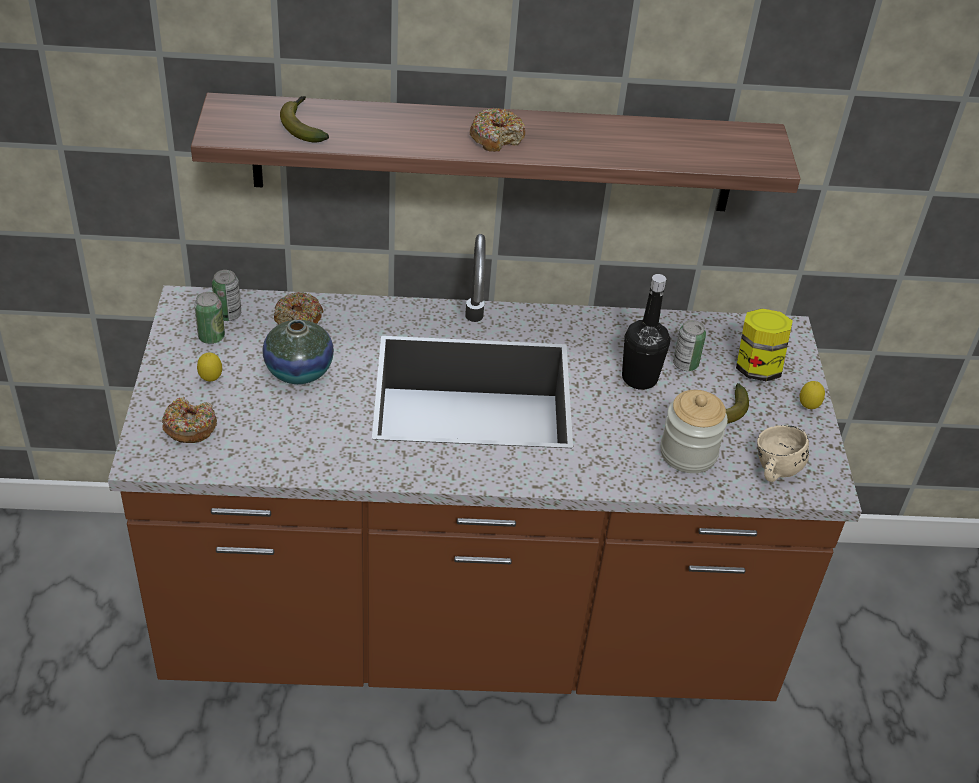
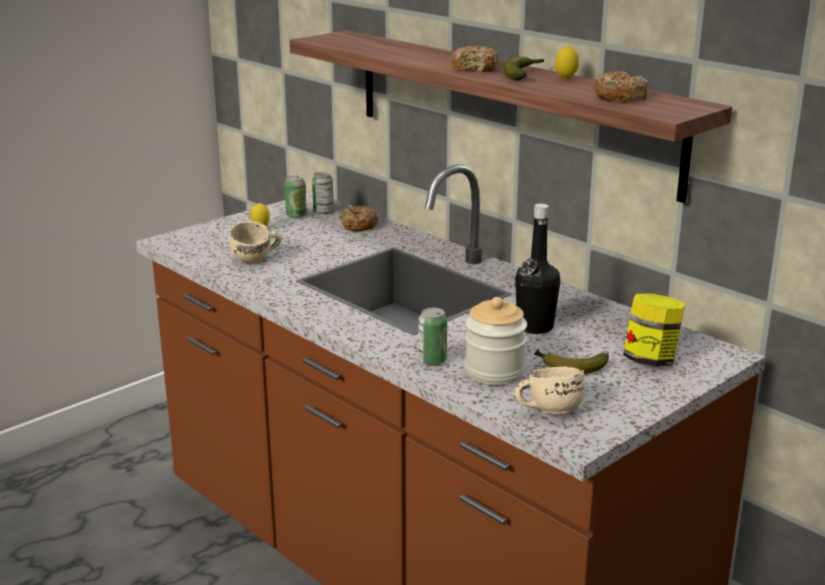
camera: 50 degrees right, 20 degrees down
(190, 427) = (212, 239): donut -> donut (619, 97)
(289, 431) = (257, 260): none -> beige mug
(299, 371) = (314, 242): vase -> none
(303, 125) = (366, 45): banana -> banana (523, 75)
(685, 364) = (589, 335): can -> can (432, 361)
(808, 407) = (655, 396): lemon -> lemon (566, 79)

